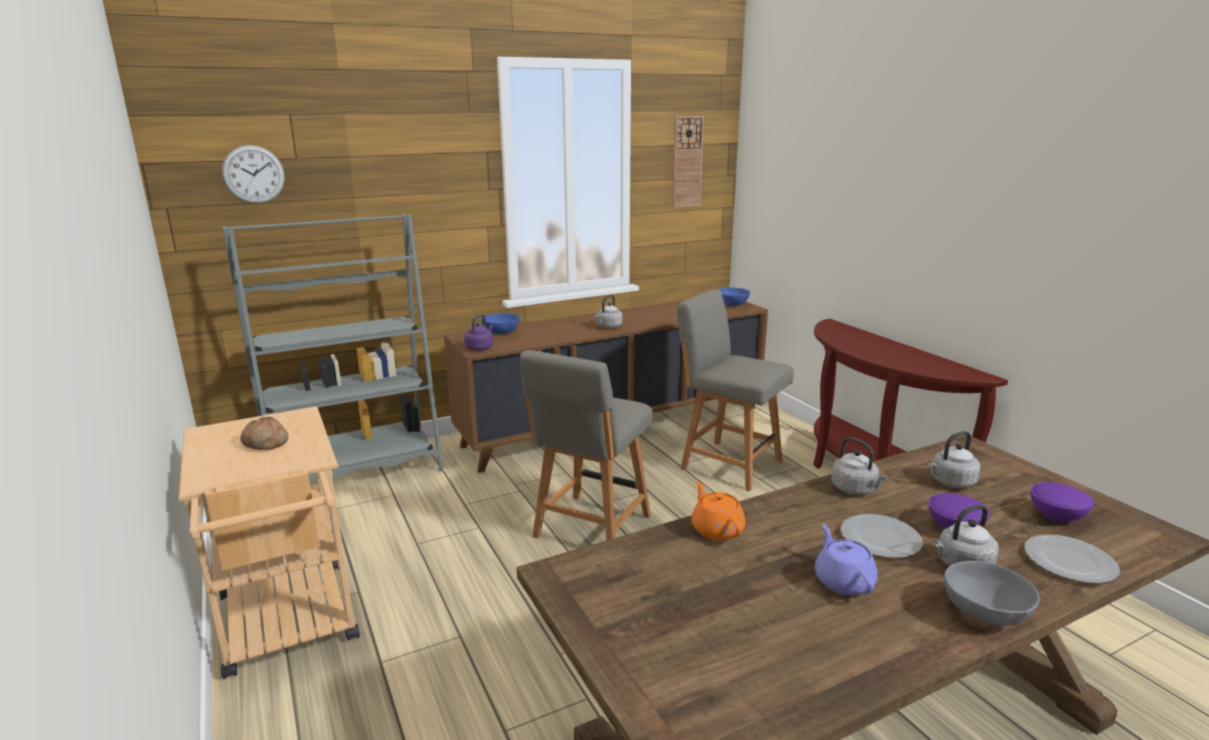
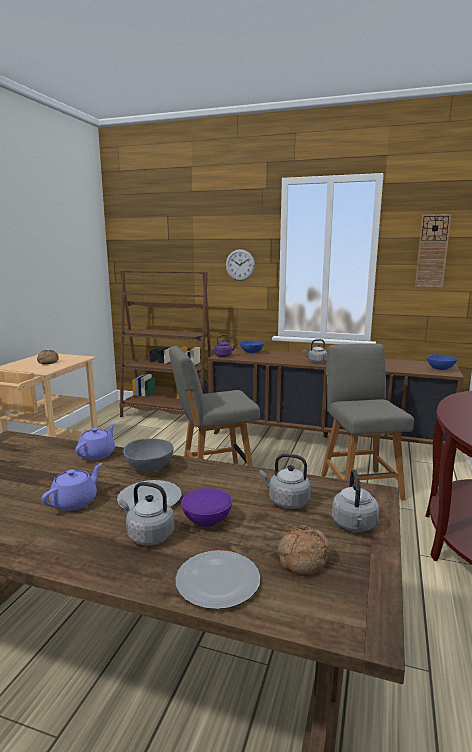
camera: 45 degrees right, 5 degrees down
(253, 174) = (148, 247): wall clock -> wall clock (240, 265)
(356, 471) = (168, 414): grey bookcase -> brown bookcase
(716, 529) = (97, 454): orange teapot -> purple teapot
(855, 489) = (213, 474): grey kettle -> grey kettle (354, 525)
(985, 614) = (82, 560): grey bowl -> grey bowl (149, 468)
(1055, 515) = (303, 558): purple bowl -> bread

